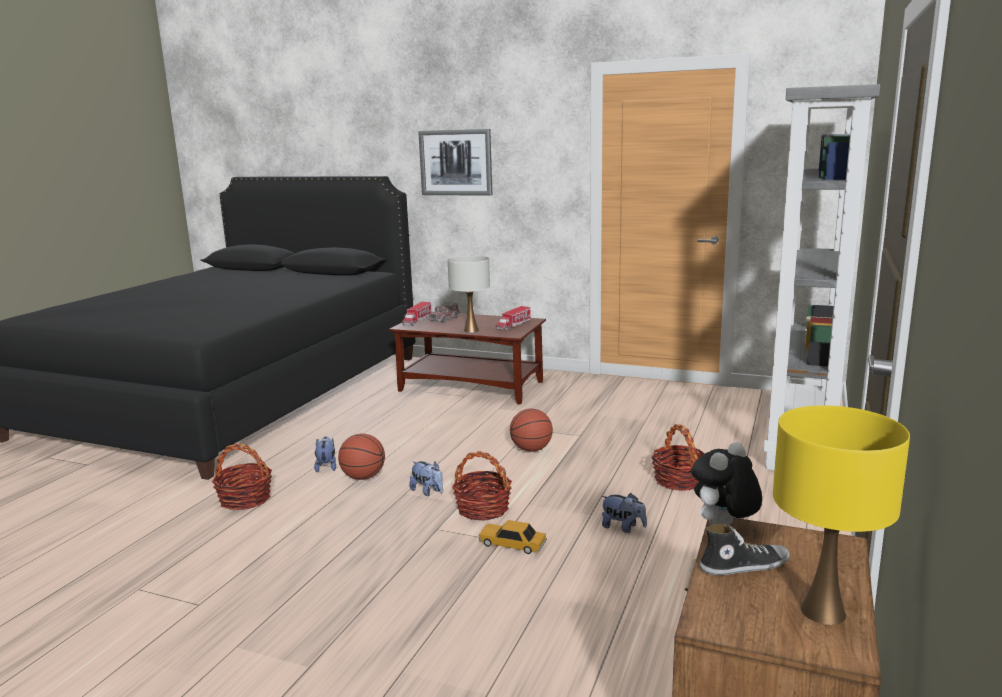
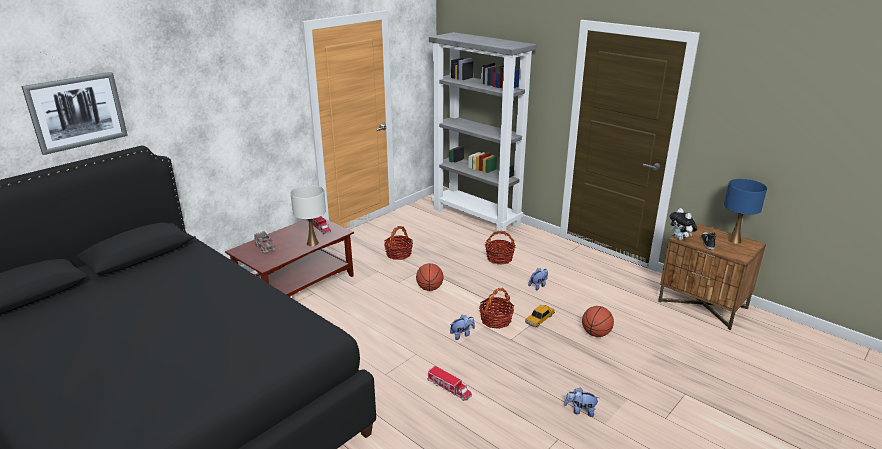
camera: 70 degrees left, 10 degrees up
(245, 499) = (422, 414): basket -> basket (398, 254)
(326, 466) = (393, 371): plush toy -> plush toy (580, 411)
(363, 477) = (423, 356): basketball -> basketball (596, 333)
(417, 320) = (253, 258): toy truck -> toy truck (449, 388)
(456, 162) = (207, 116): picture -> picture (77, 112)
(823, 611) = (734, 240): yellow table lamp -> blue table lamp

